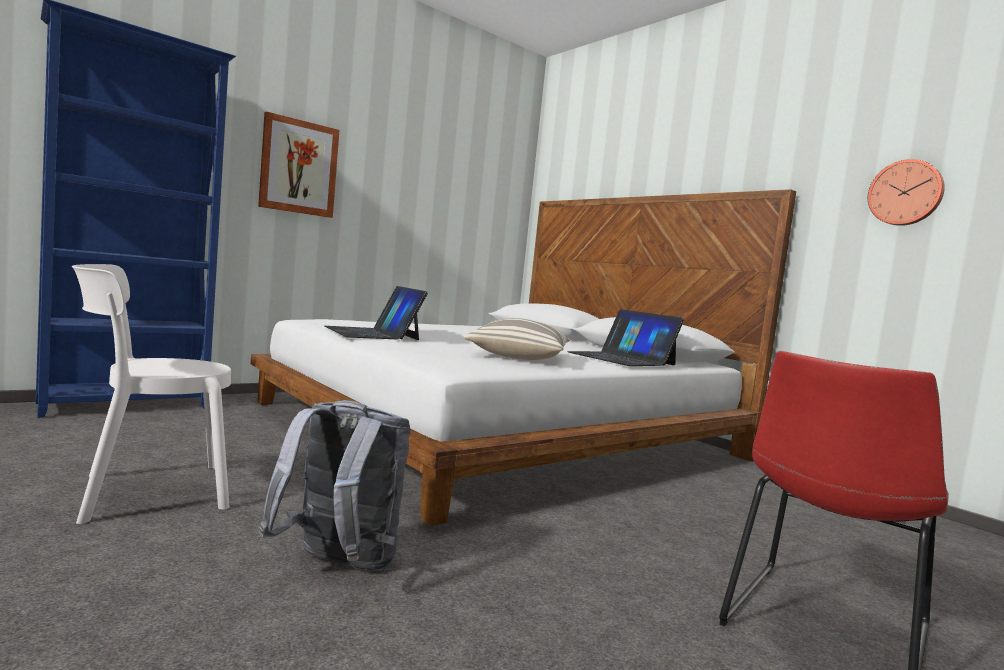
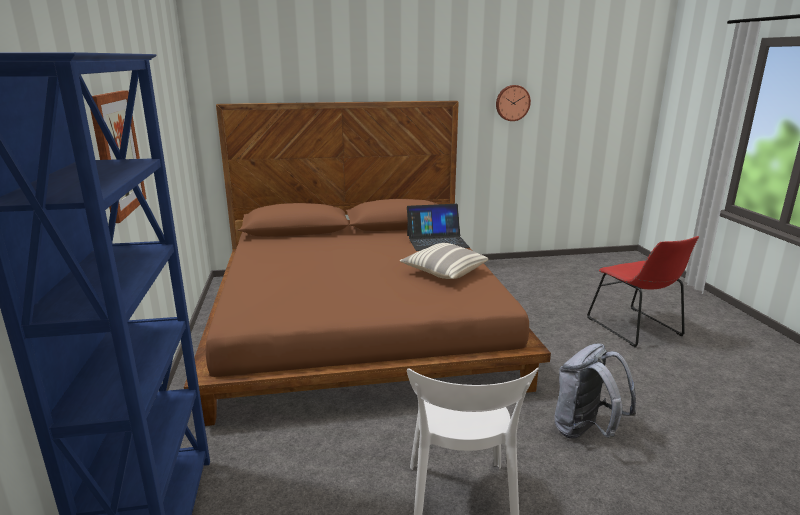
camera: 60 degrees left, 15 degrees up
(372, 333) = (344, 304): laptop -> none
(497, 430) = (358, 322): white bed -> brown bed

